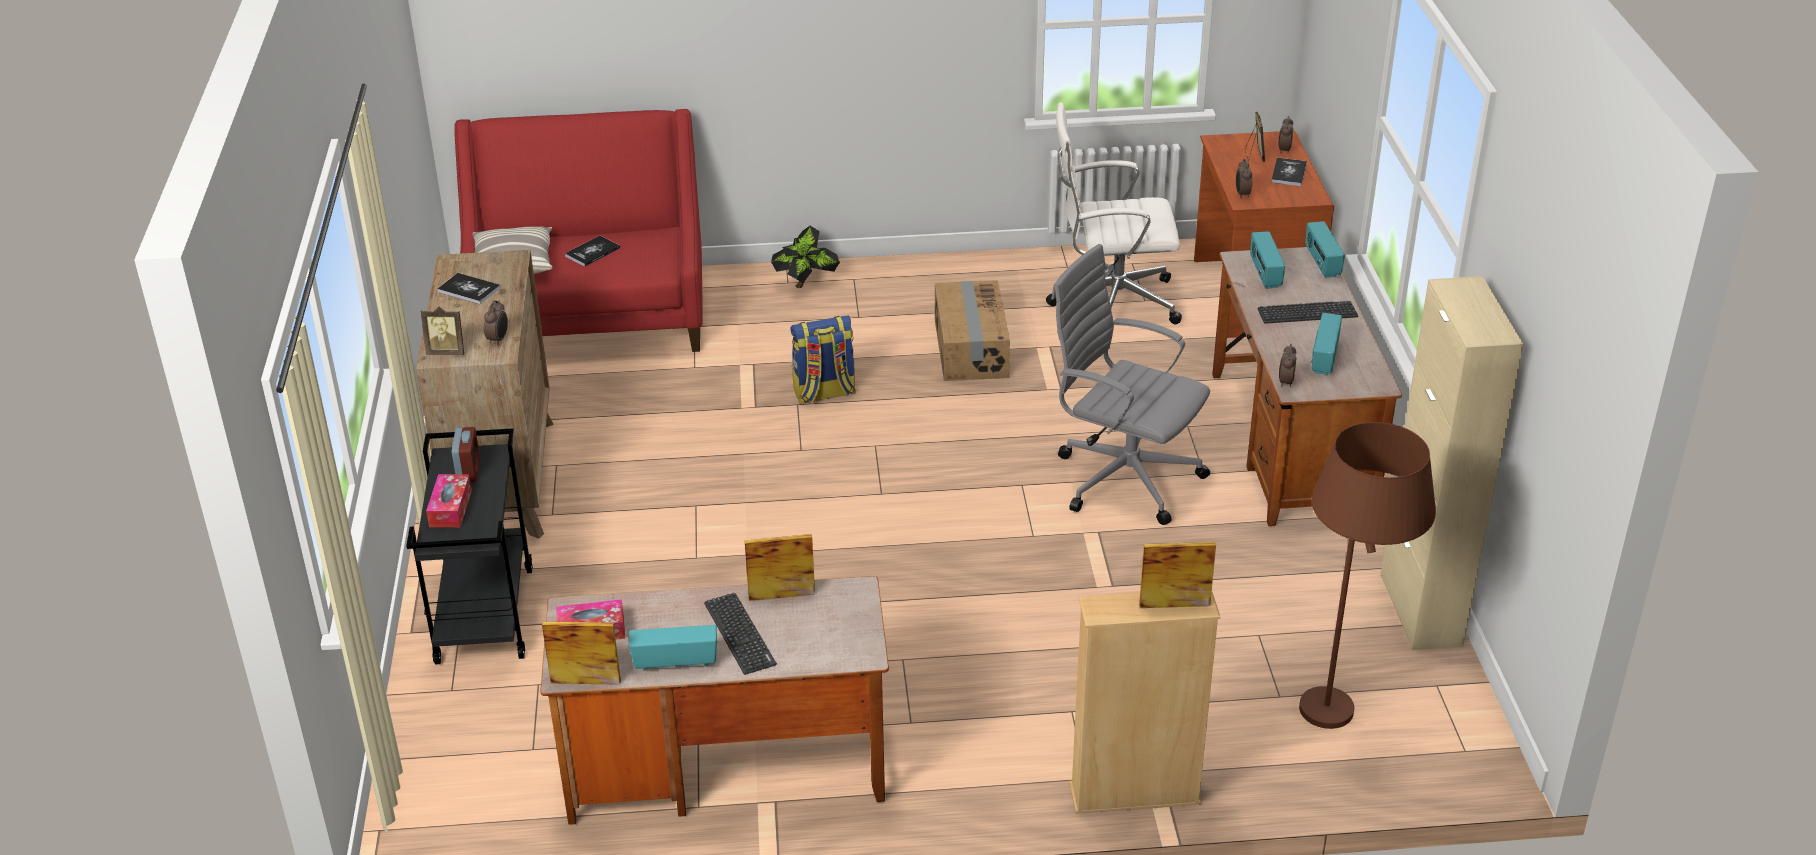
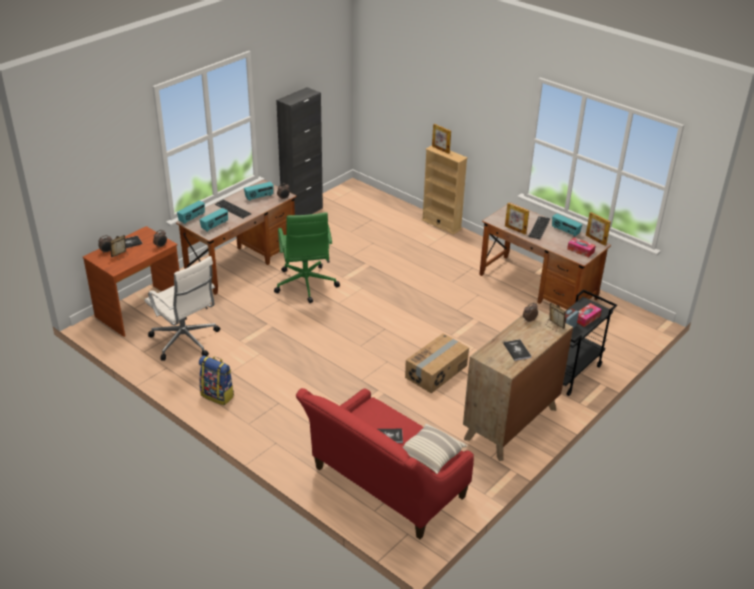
camera: 135 degrees left, 0 degrees up
(806, 284) = (270, 436): potted plant -> none
(824, 393) = (345, 378): backpack -> backpack (218, 395)
(970, 349) = (266, 359): cardboard box -> cardboard box (436, 372)
(1123, 477) = (305, 285): grey office chair -> green office chair
(1338, 730) = (372, 207): brown floor lamp -> none
(1420, 610) = (302, 213): beige cabinet -> black cabinet

